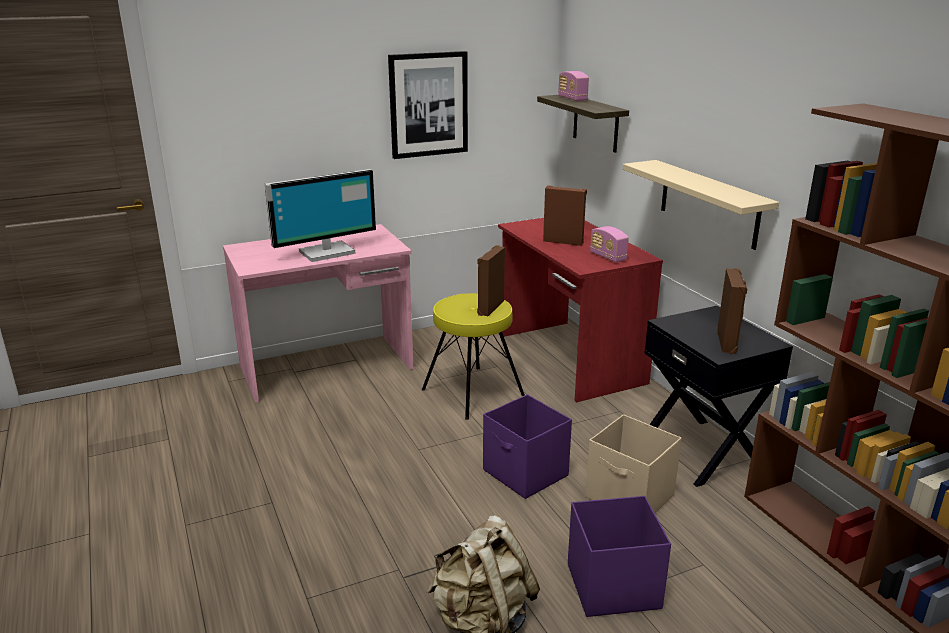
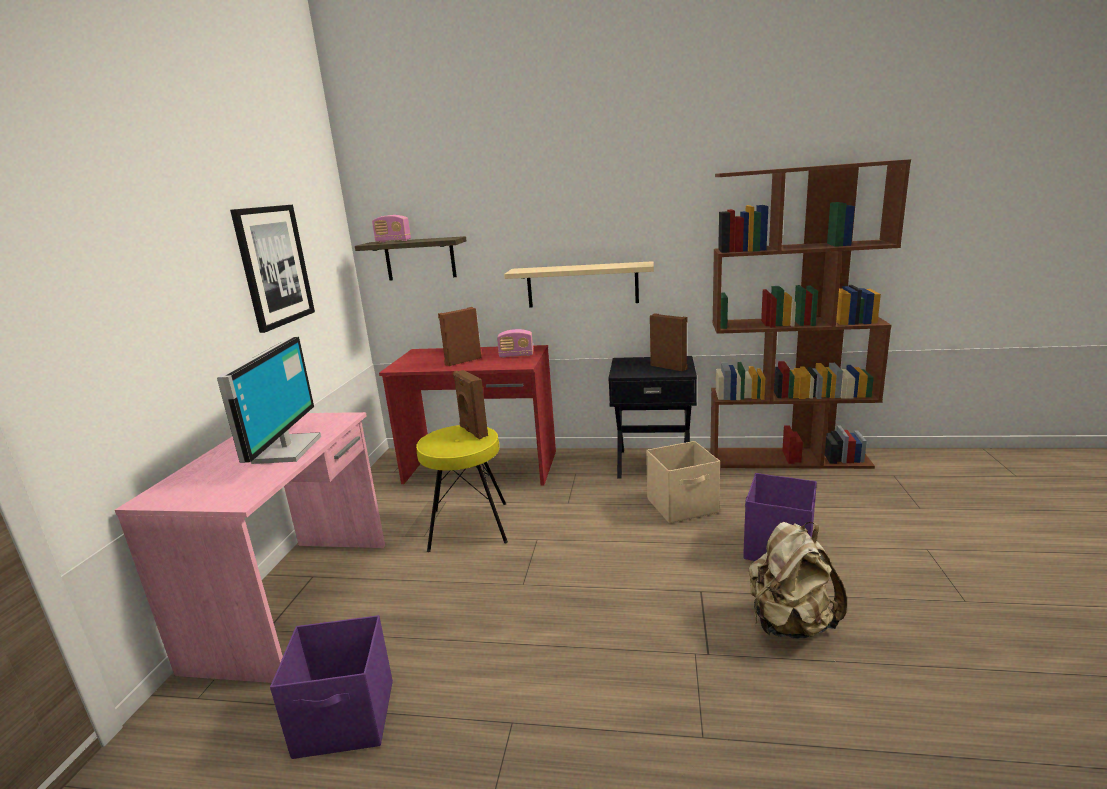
camera: 55 degrees left, 5 degrees down
(525, 474) = (615, 539): purple storage box -> purple storage box (347, 719)

